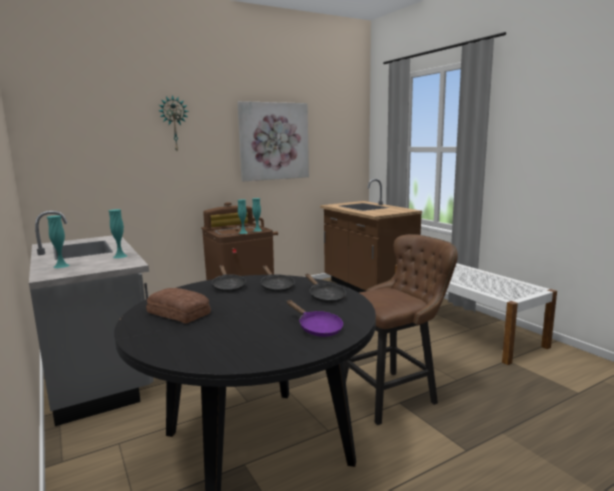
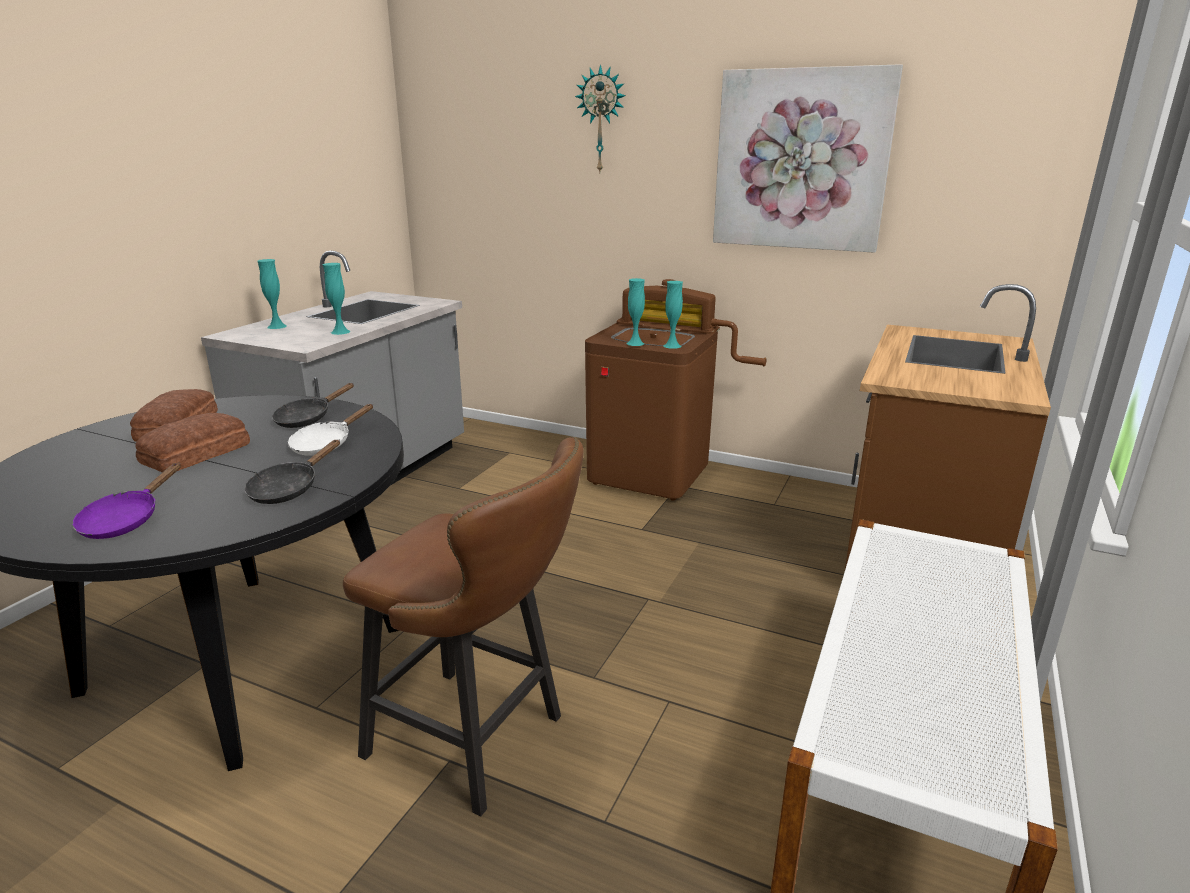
camera: 55 degrees right, 10 degrees up
(240, 310) = (198, 454): none -> bread
(276, 287) = (326, 444): black frying pan -> white frying pan

